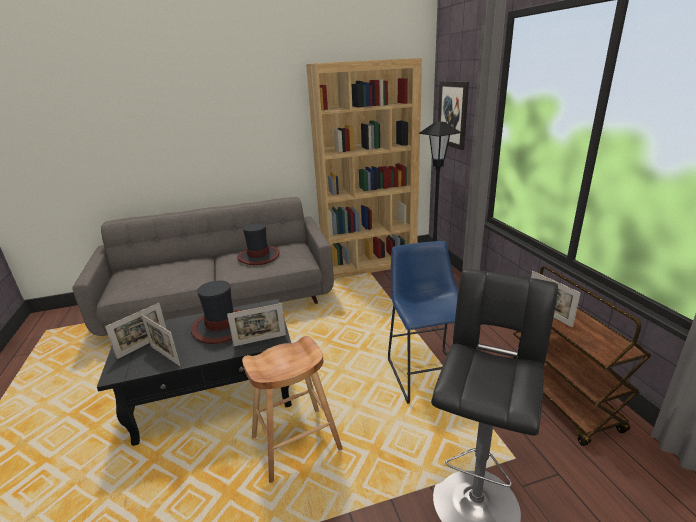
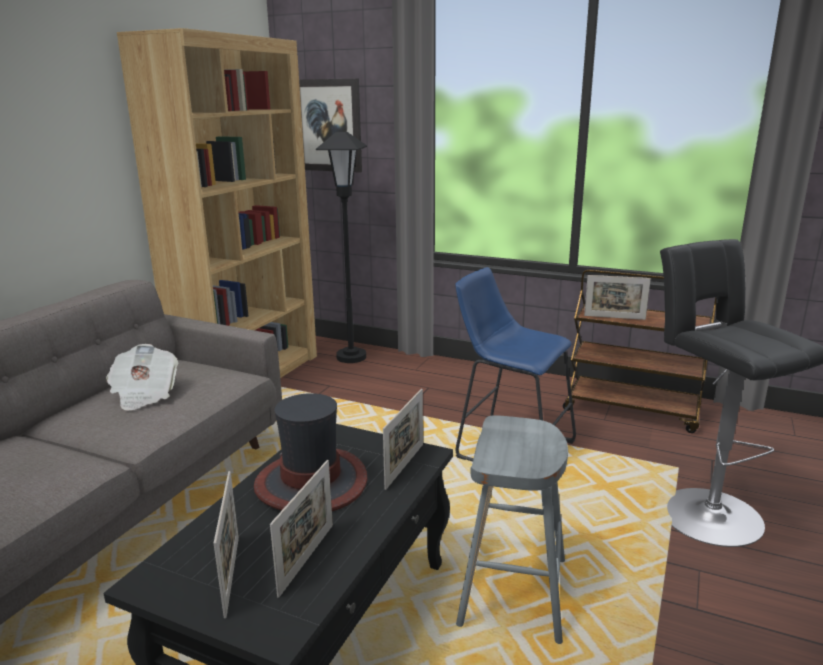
camera: 50 degrees left, 5 degrees down
(165, 355) = (307, 558): picture frame -> picture frame turned 60 degrees counterclockwise
(259, 256) = (144, 394): hat -> newspaper
(296, 443) = (513, 591): brown stool -> grey stool

